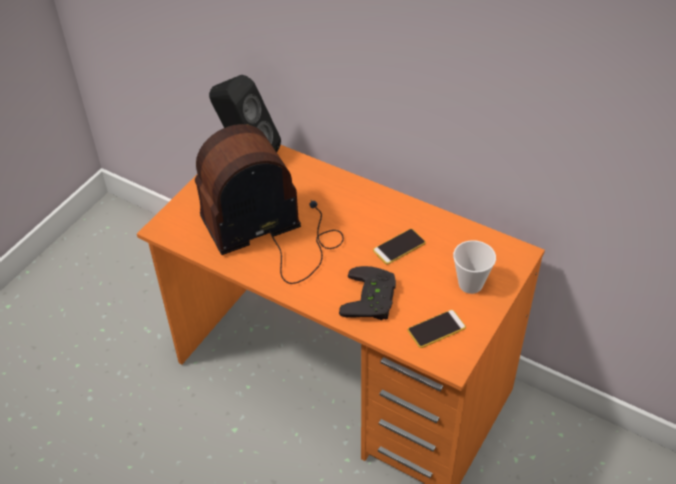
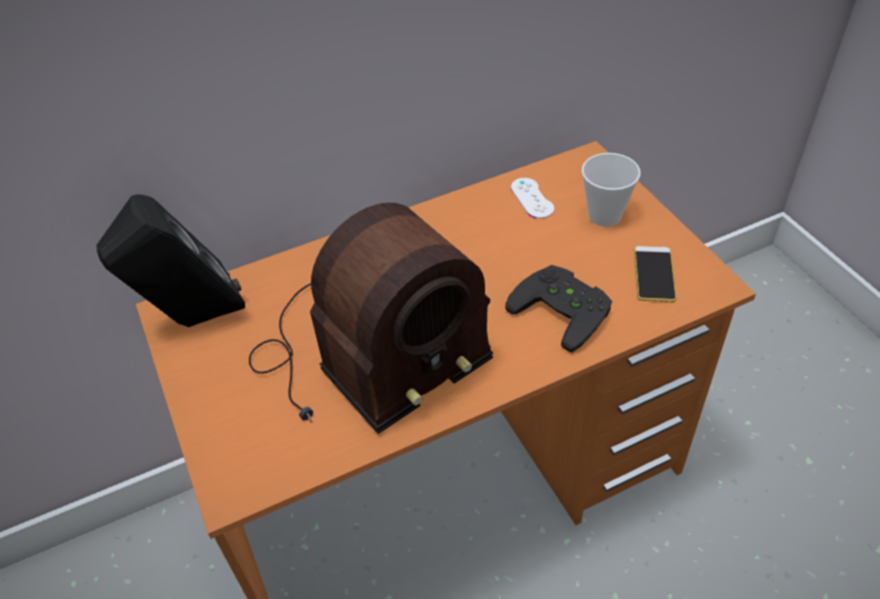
camera: 55 degrees left, 0 degrees up
(273, 232) = (365, 357): radio -> radio turned 135 degrees counterclockwise
(399, 247) = (498, 247): phone -> none
(456, 243) = (532, 198): none -> white game controller

